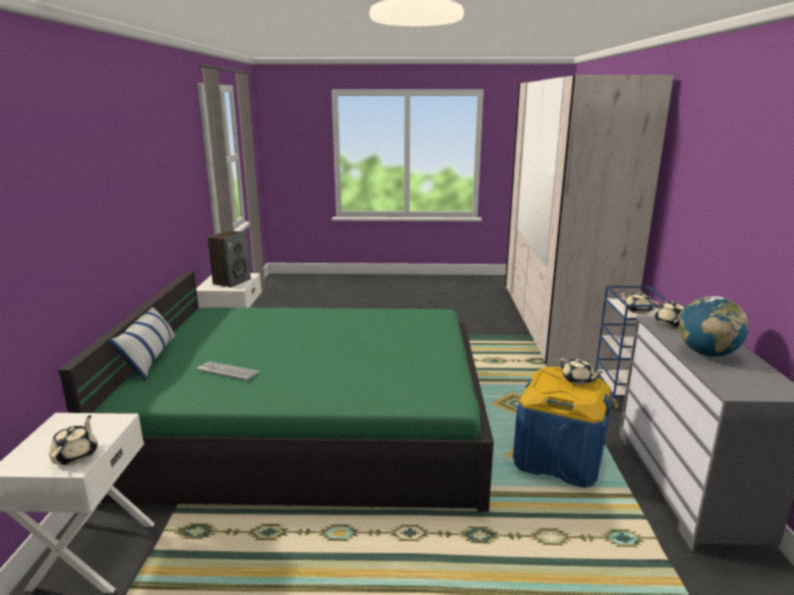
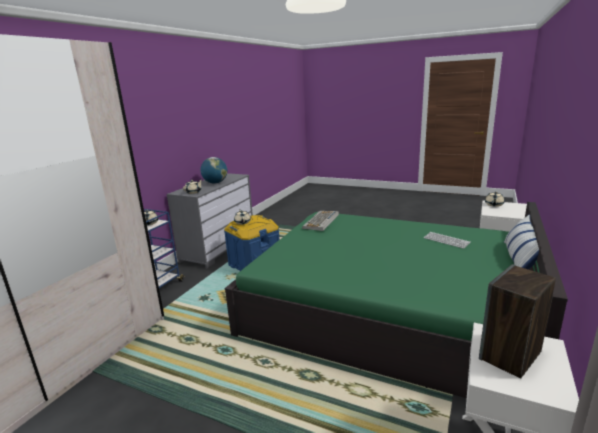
camera: 155 degrees left, 0 degrees up
(431, 378) = (321, 221): none -> keyboard

